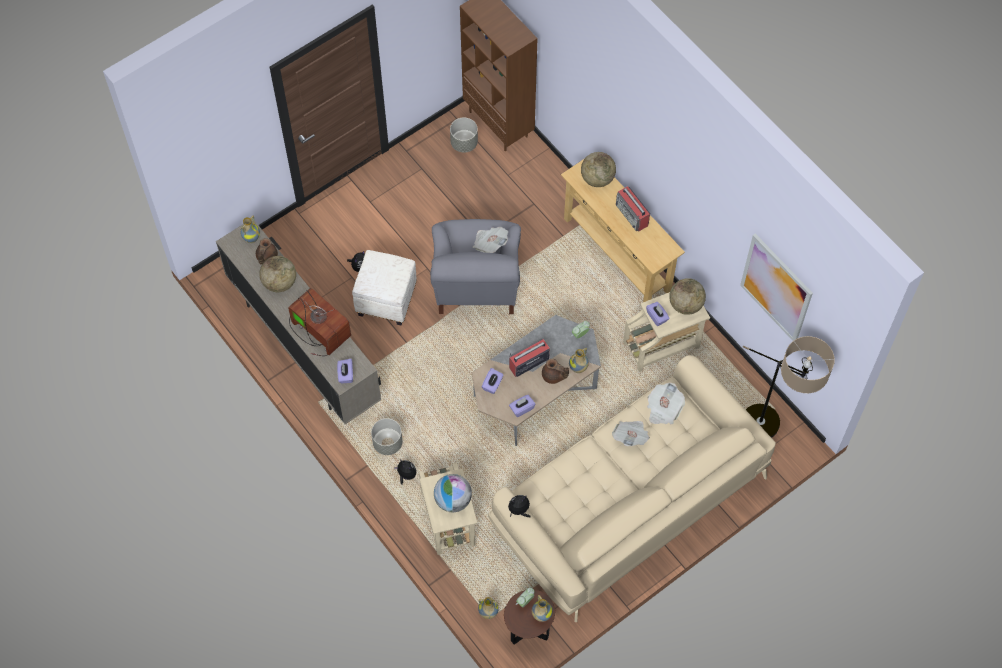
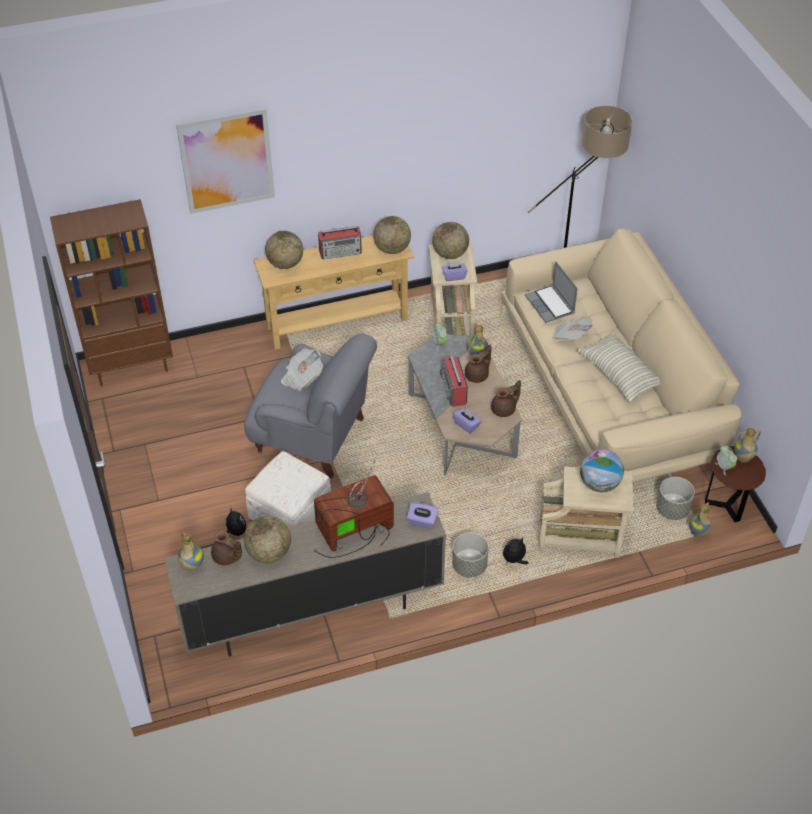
camera: 70 degrees left, 15 degrees down
(464, 143) = (136, 400): grey planter -> grey planter (672, 509)
(519, 510) = (635, 427): plush toy -> none
(522, 408) = (504, 409): purple tissue box -> brown teapot
(598, 489) = (619, 375): none -> pillow
(654, 253) = (392, 249): none -> globe
(663, 409) = (550, 305): newspaper -> laptop
(776, 288) = (513, 133): picture -> picture (226, 160)

